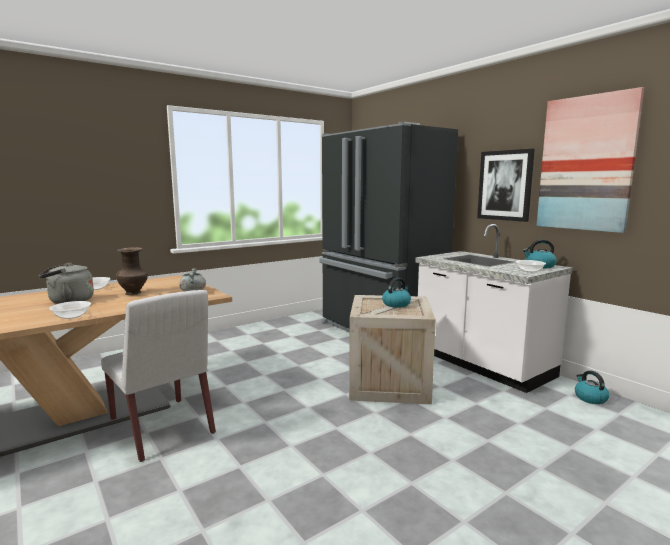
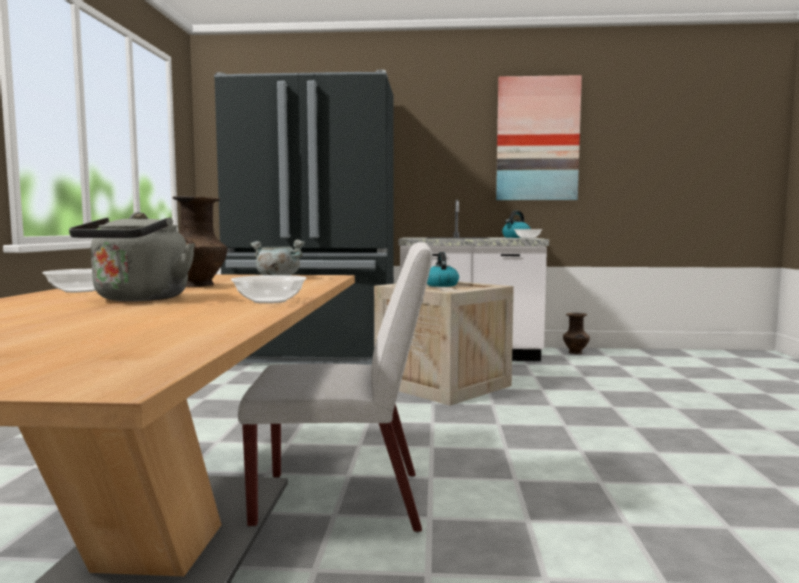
camera: 50 degrees left, 5 degrees down
(505, 185) = (454, 160): picture -> none
(590, 398) = (575, 353): kettle -> brown vase

